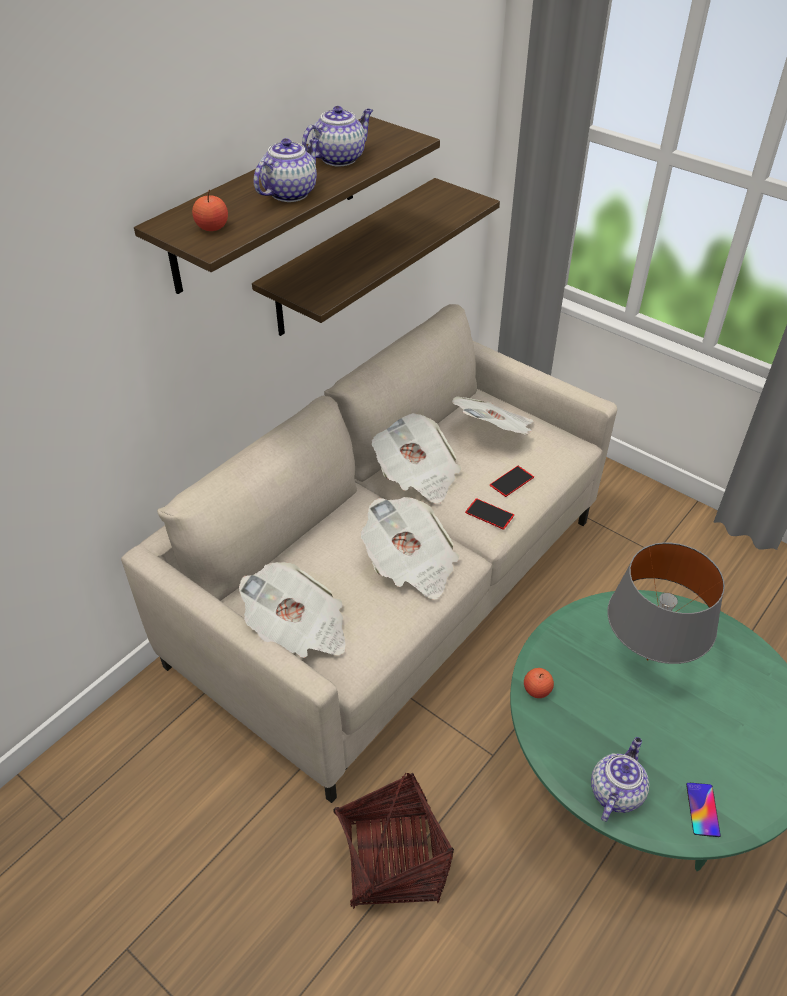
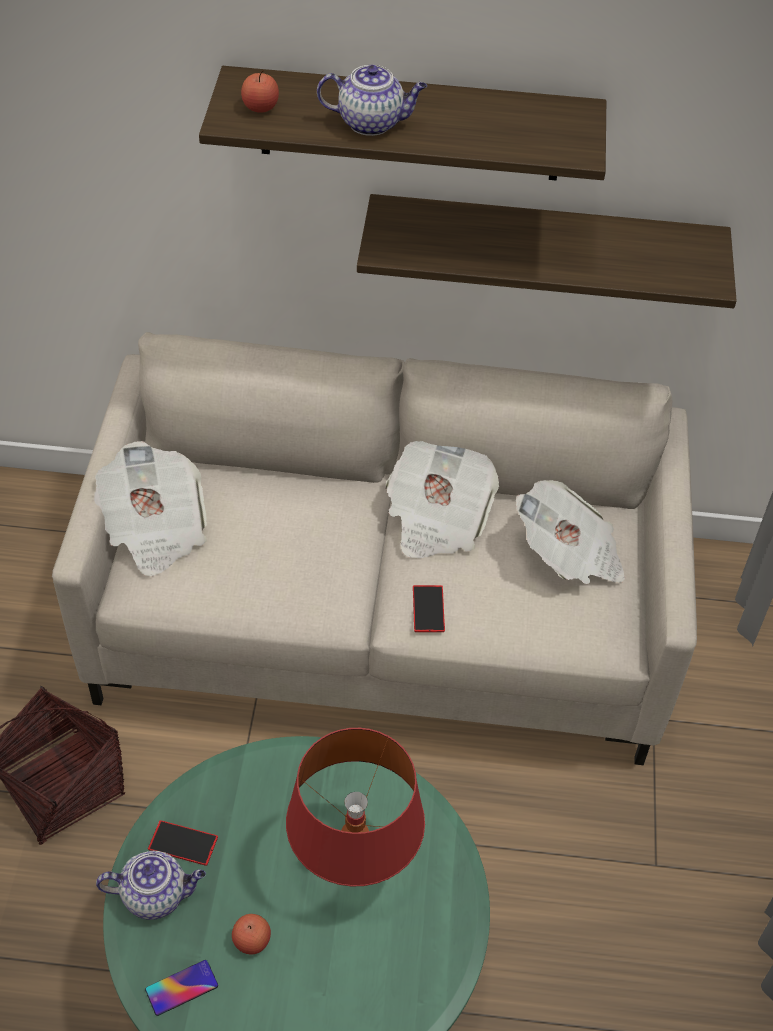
camera: 55 degrees right, 5 degrees up
(340, 158) = (479, 122): teapot -> none
(411, 565) = (302, 575): newspaper -> none
(511, 481) = (498, 606): phone -> phone (183, 843)
(537, 690) = (241, 772): apple -> apple (252, 941)
(647, 660) = (353, 862): grey table lamp -> red table lamp

